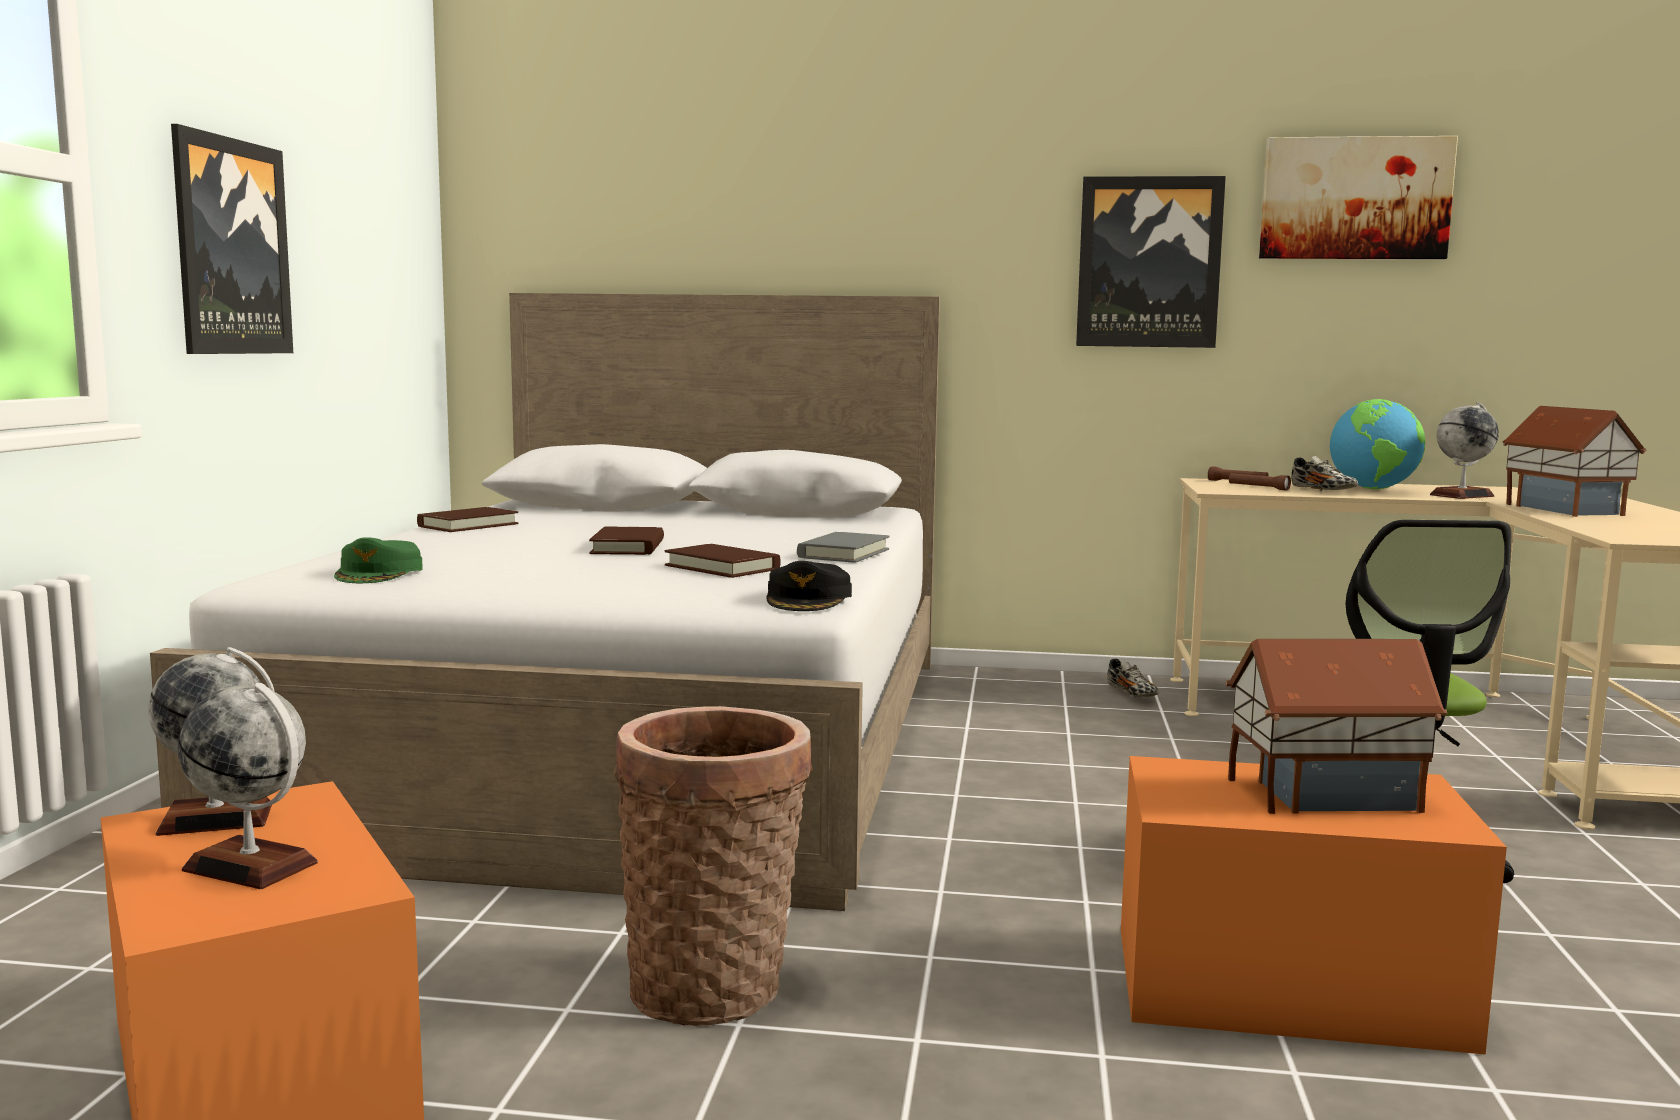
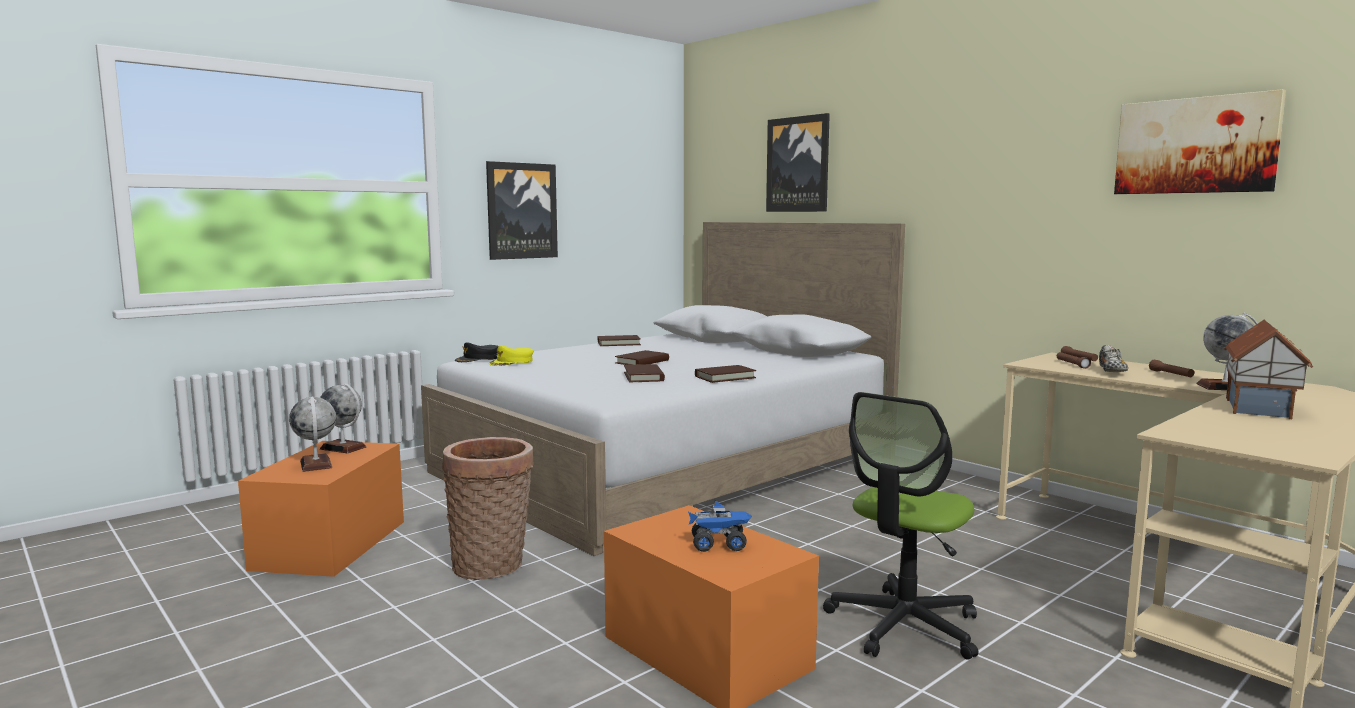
camera: 40 degrees right, 0 degrees up
(379, 573) = (512, 362): green cap -> yellow cap
(809, 599) = (620, 397): black cap -> black cap (478, 359)
(843, 553) = (725, 377): grey book -> brown book
(1132, 694) = (988, 498): shoe -> none
(1149, 262) = (1037, 199): picture -> picture (798, 164)
(1322, 794) = (719, 545): toy house -> toy truck
(1373, 489) = (1171, 374): globe -> brown flashlight

